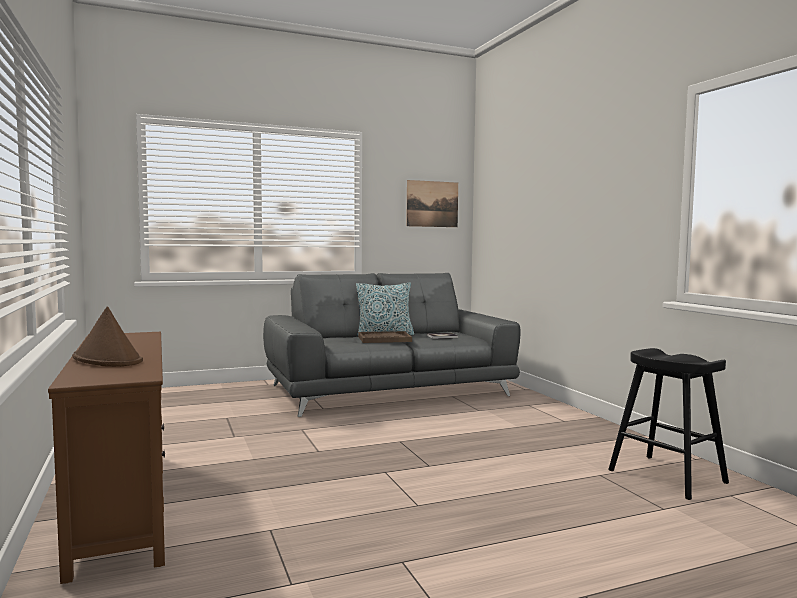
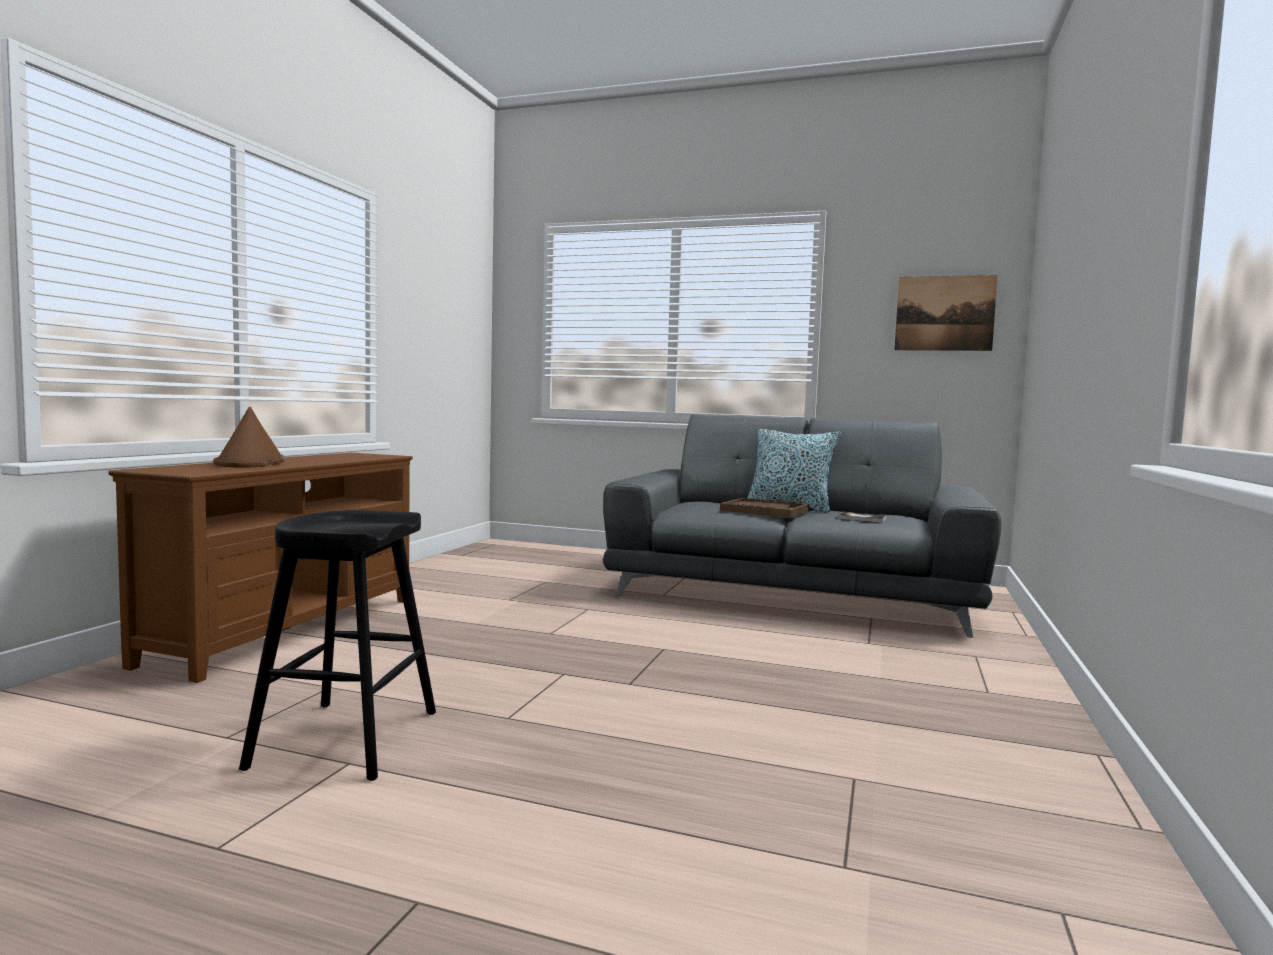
camera: 40 degrees right, 0 degrees up
(667, 476) = (987, 828): black stool -> black stool (346, 739)

